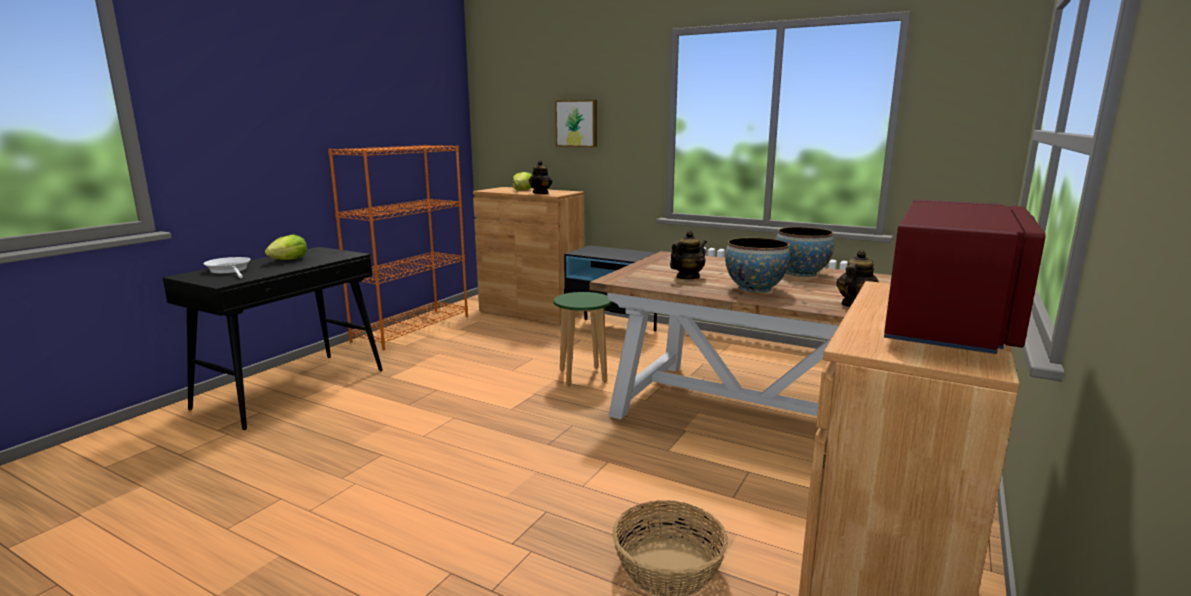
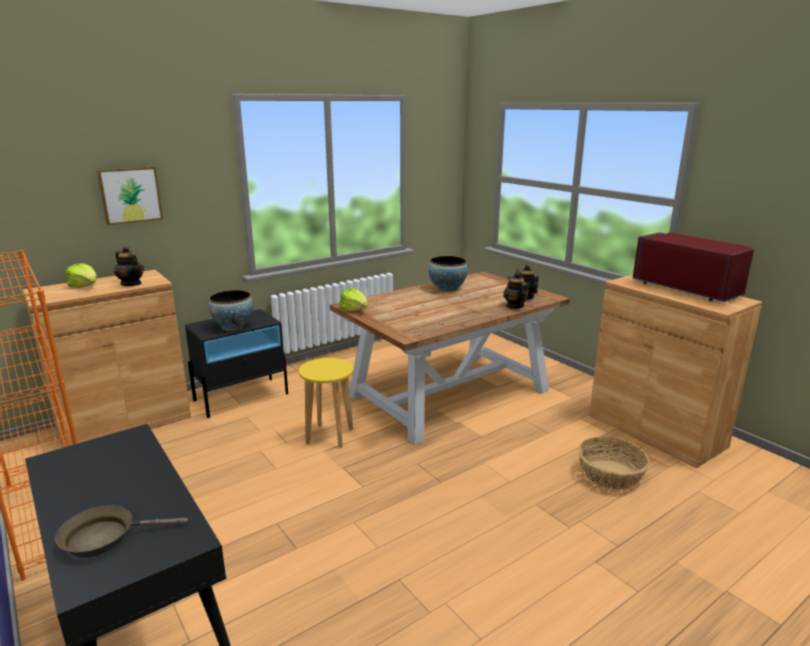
camera: 65 degrees left, 5 degrees up
(230, 270) = (105, 537): white frying pan -> brown frying pan
(288, 260) = (99, 484): lettuce -> lettuce (354, 309)
(582, 376) = (329, 436): green stool -> yellow stool
(687, 277) = (425, 315): teapot -> teapot (515, 306)
(754, 289) = (473, 307): bowl -> bowl (233, 326)

